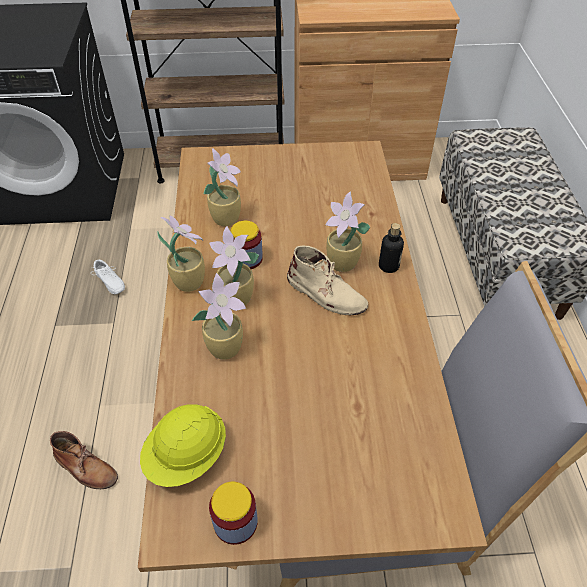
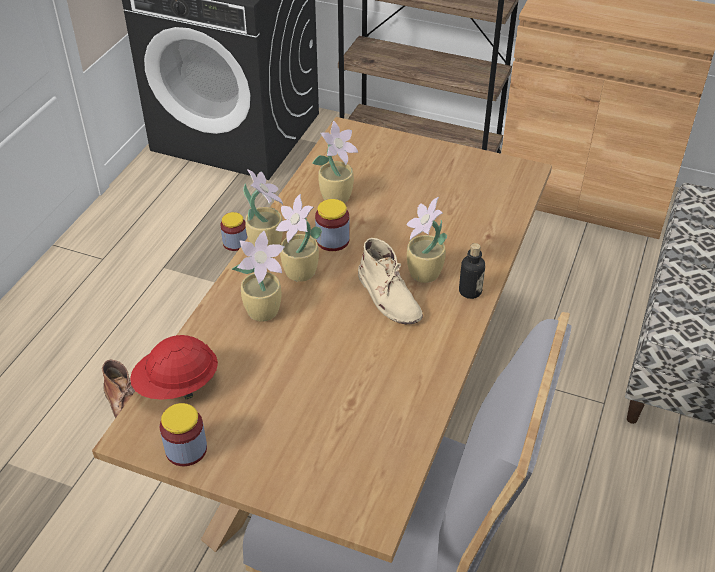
camera: 25 degrees right, 5 degrees down
(109, 283) = (235, 243): white shoe -> jar
(187, 456) = (177, 386): yellow hard hat -> red hard hat

